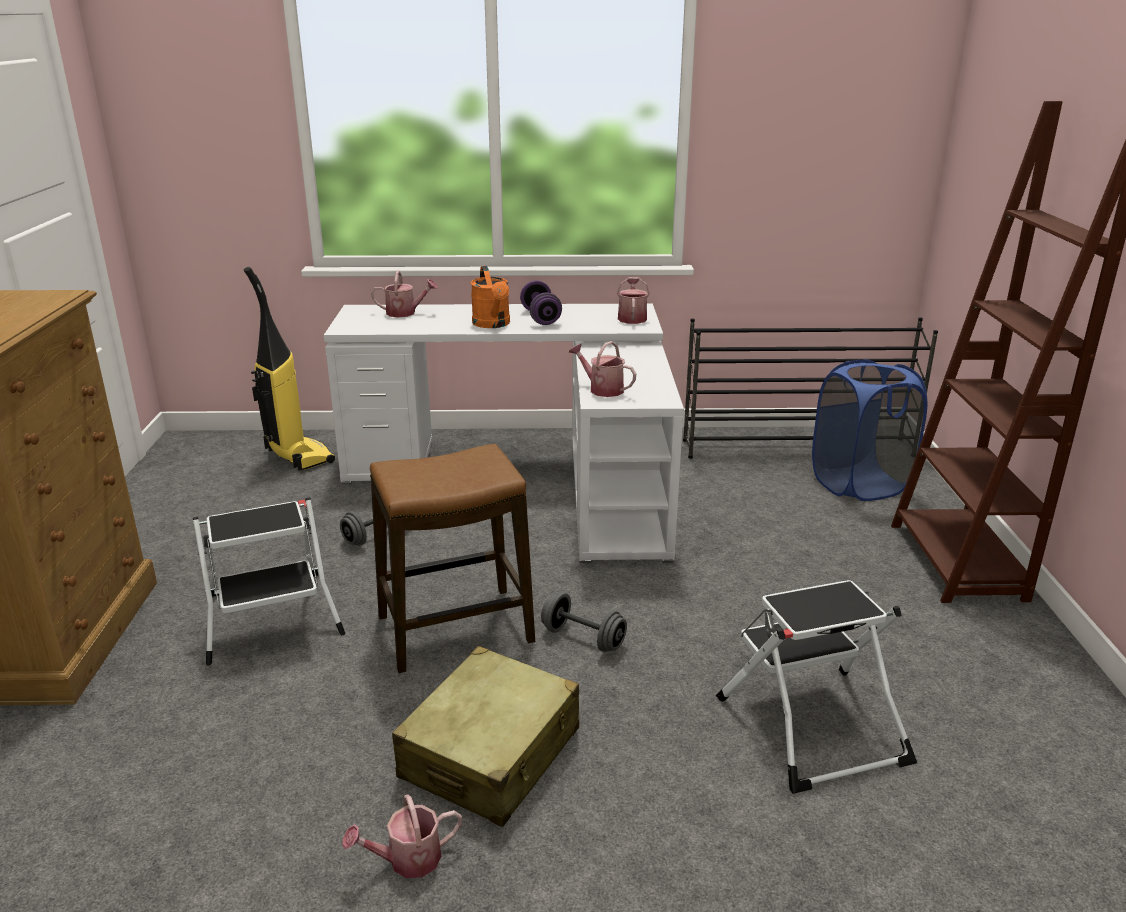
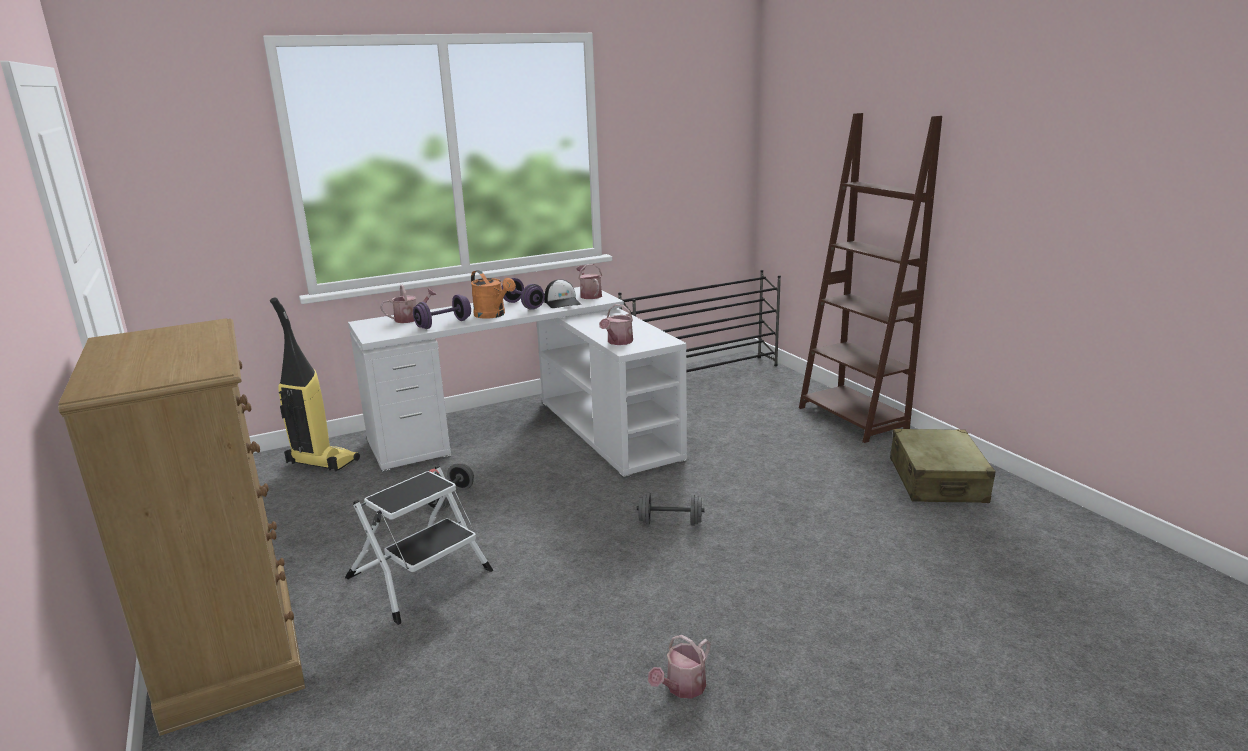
camera: 25 degrees left, 5 degrees down
(428, 326) = (443, 324): none -> purple dumbbell
(455, 630) = (575, 543): stool -> none
(491, 754) = (676, 608): beige suitcase -> beige suitcase (937, 481)
(588, 322) = (562, 302): none -> cap
(602, 389) = (618, 342): watering can -> watering can turned 75 degrees counterclockwise
(813, 723) = (853, 527): step ladder -> none
(859, 484) = (758, 388): blue laundry basket -> none

